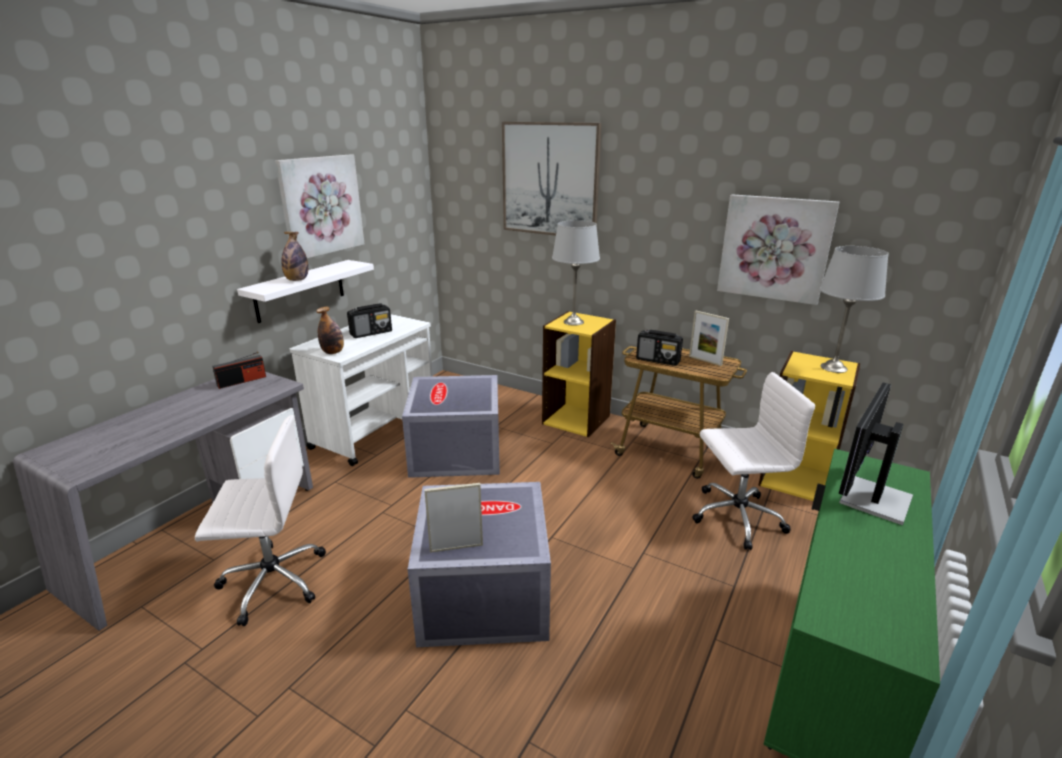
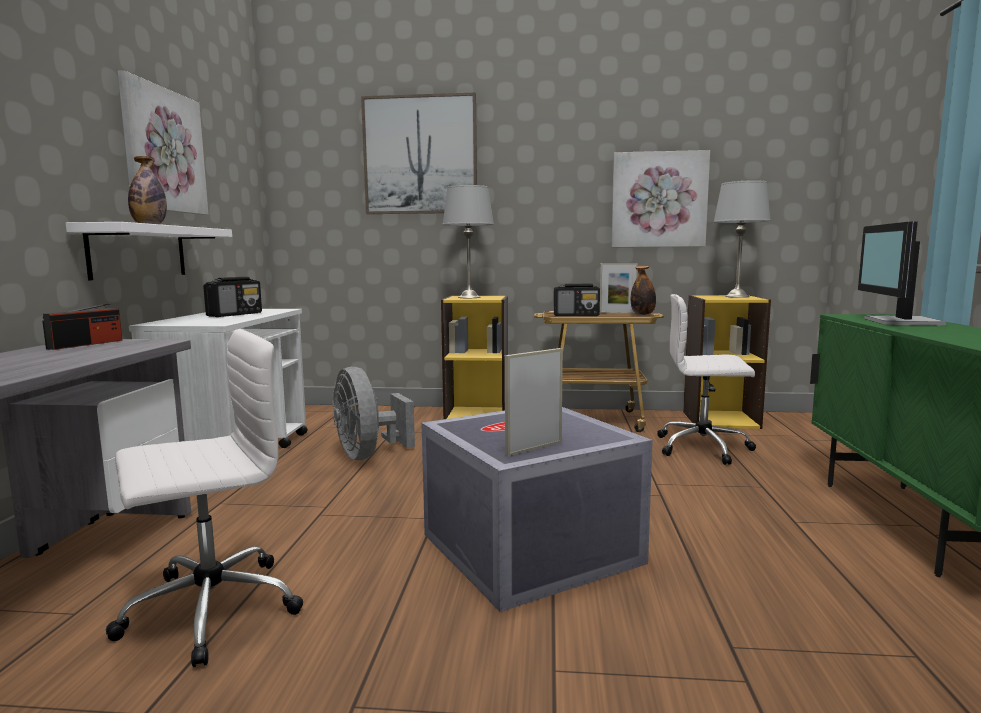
camera: 25 degrees left, 15 degrees down
(333, 352) = (203, 323): bottle -> bottle (643, 314)
(457, 452) = (368, 455): grey storage box -> grey fan
(735, 517) = (704, 447): white office chair -> white office chair turned 135 degrees counterclockwise

